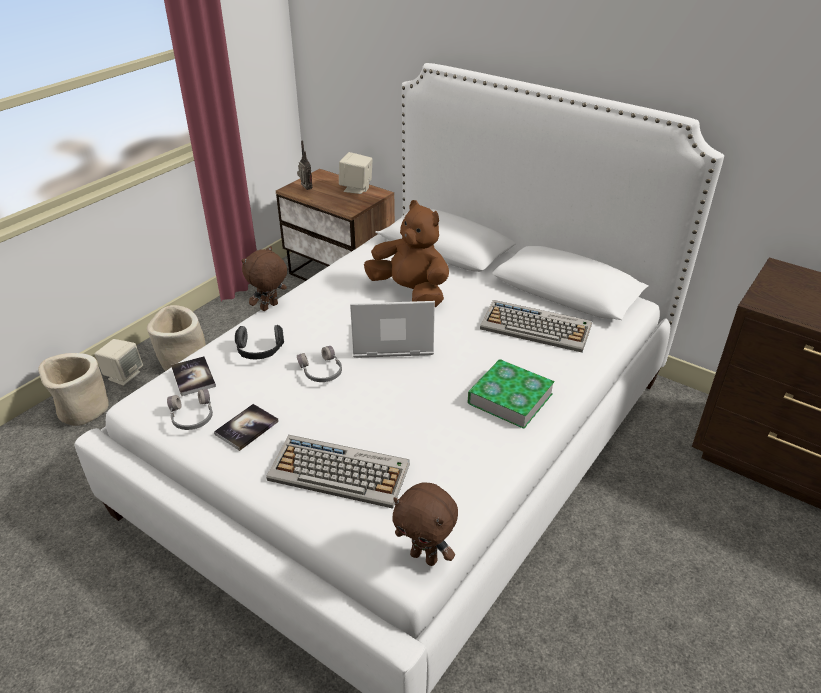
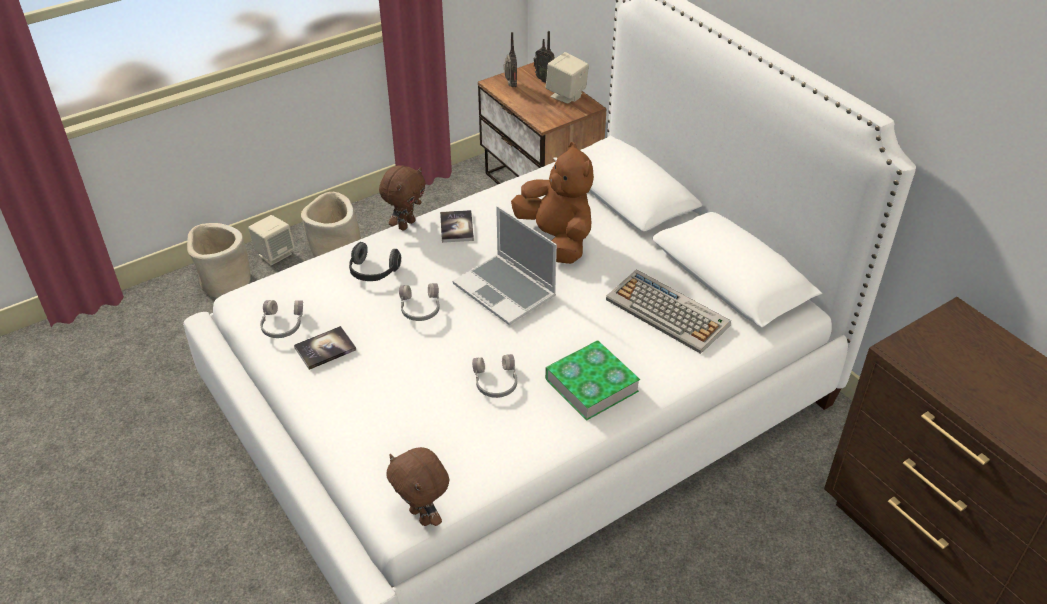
camera: 20 degrees right, 5 degrees up
(193, 377) = (300, 284): book -> book (456, 227)
(269, 307) = (406, 224): brown plush toy -> brown plush toy turned 150 degrees clockwise
(332, 180) = (545, 79): none -> radio
(340, 472) = (388, 415): keyboard -> none
(391, 340) = (506, 291): laptop -> laptop turned 150 degrees counterclockwise
(424, 417) = (495, 382): none -> grey headphones

